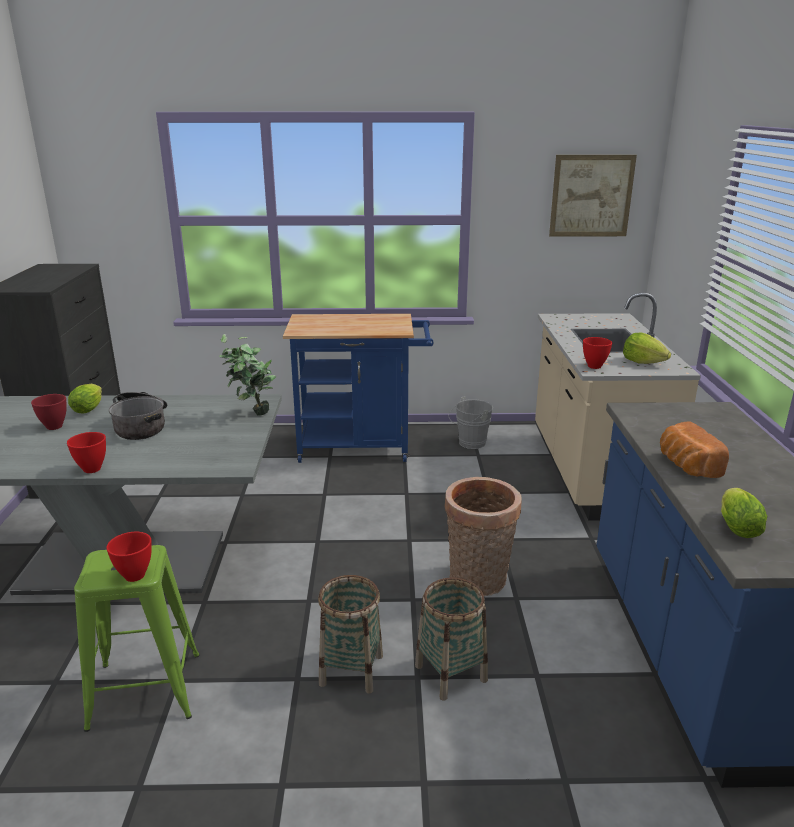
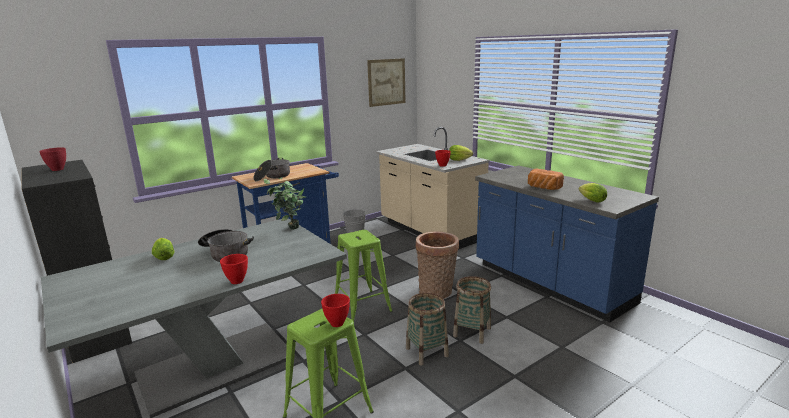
camera: 35 degrees left, 5 degrees down
(54, 427) = (157, 272): red bowl -> red bowl (57, 170)
(332, 327) = (272, 177): none -> cooking pot
(355, 557) = (362, 306): none -> green stool

